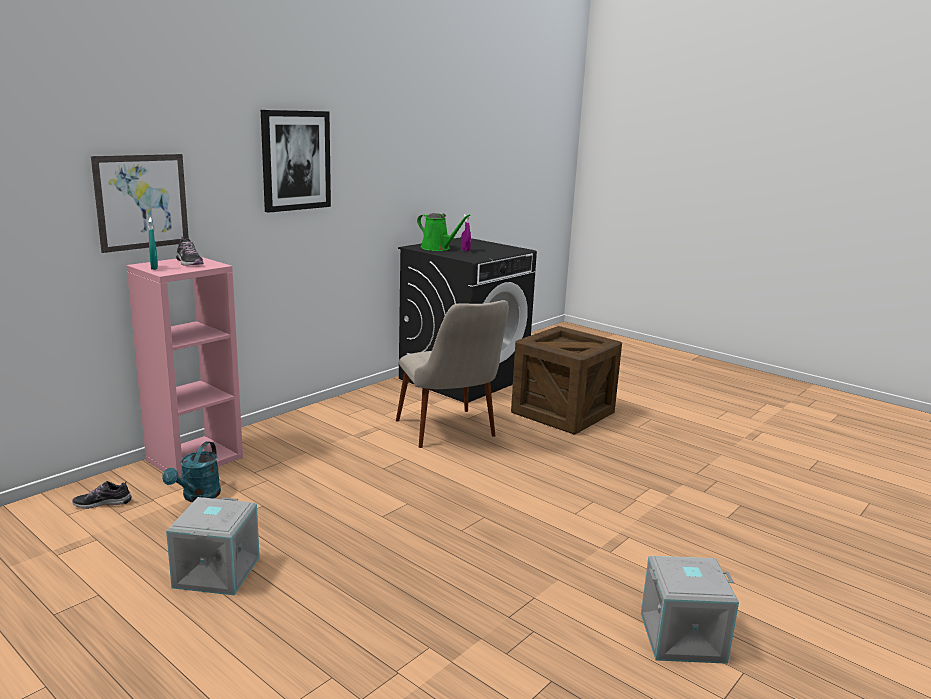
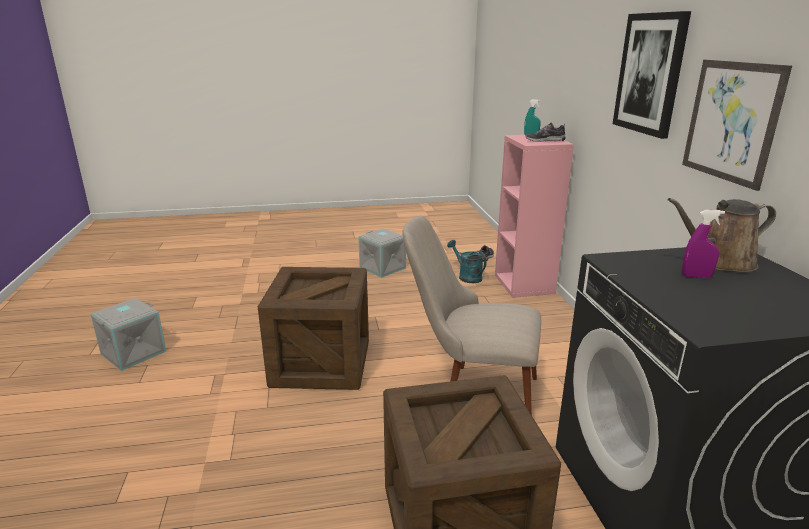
camera: 130 degrees right, 5 degrees up
(142, 202) = (563, 91): picture -> picture (731, 121)
(437, 248) = (719, 263): green watering can -> brown watering can
(507, 506) = (321, 363): none -> crate

